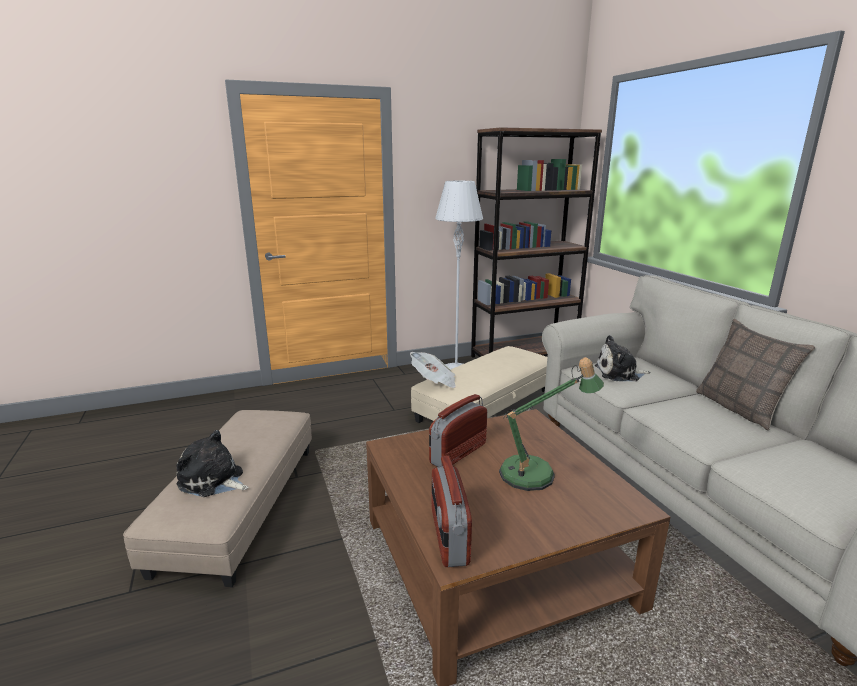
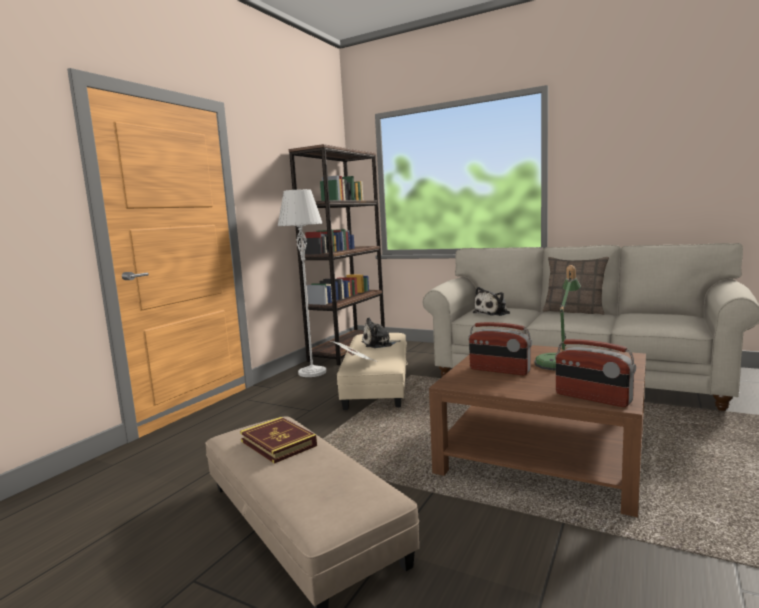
camera: 40 degrees left, 10 degrees down
(213, 481) = (320, 478): plush toy -> plush toy (379, 344)
(248, 436) = (278, 443): none -> book
(457, 453) = (499, 370): radio -> radio turned 60 degrees counterclockwise

